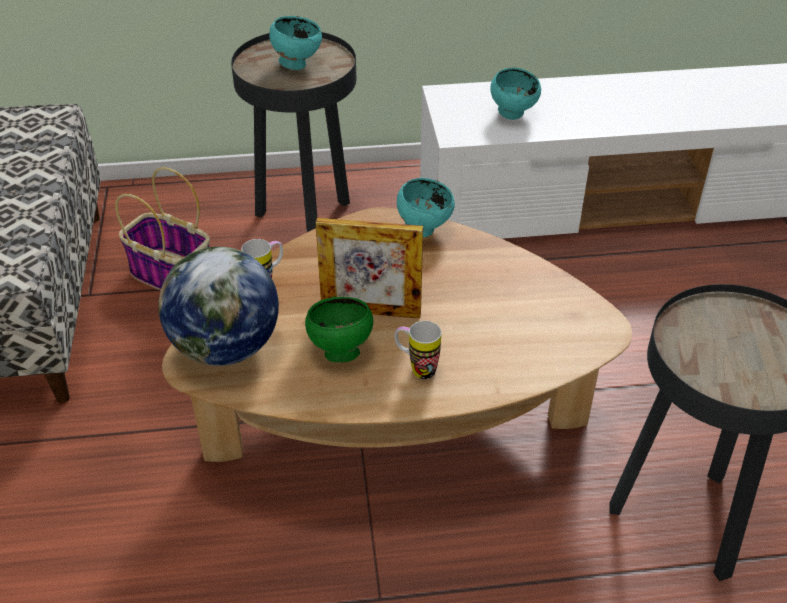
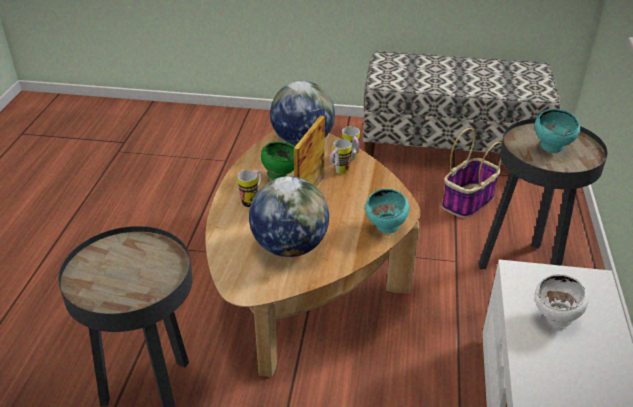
camera: 105 degrees right, 5 degrees down
(307, 291) = (338, 172): none -> mug
(502, 306) = (289, 247): none -> globe
(513, 115) = (555, 320): turquoise bowl -> white bowl

